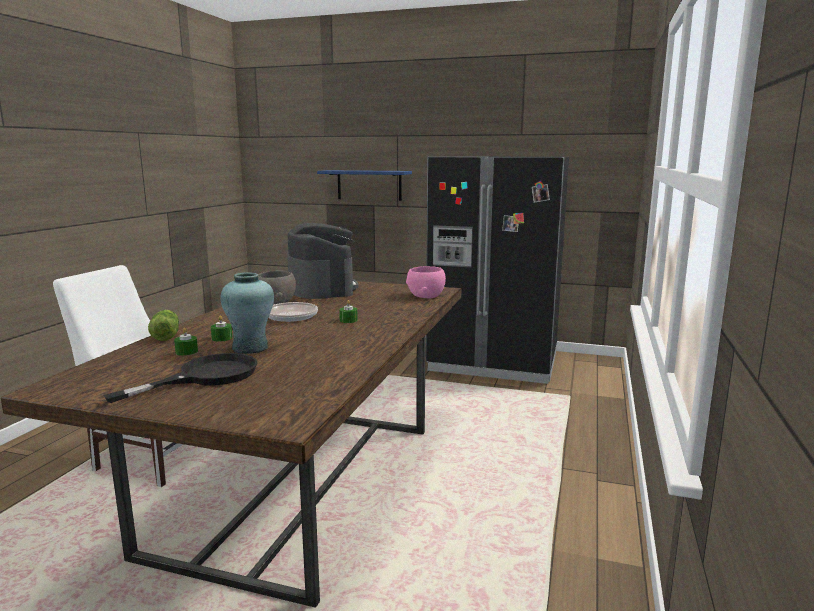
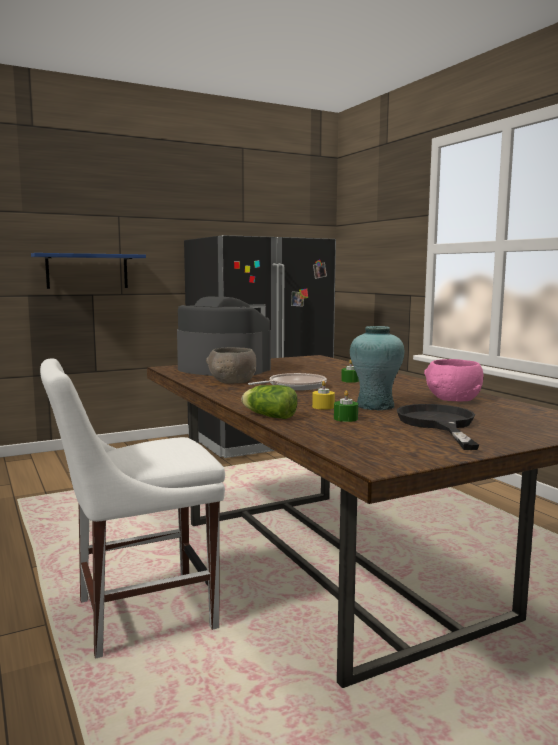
camera: 45 degrees left, 5 degrees down
(222, 338) = (323, 407): green candle -> yellow candle
(425, 296) = (323, 361): pink bowl -> pink bowl (453, 399)

